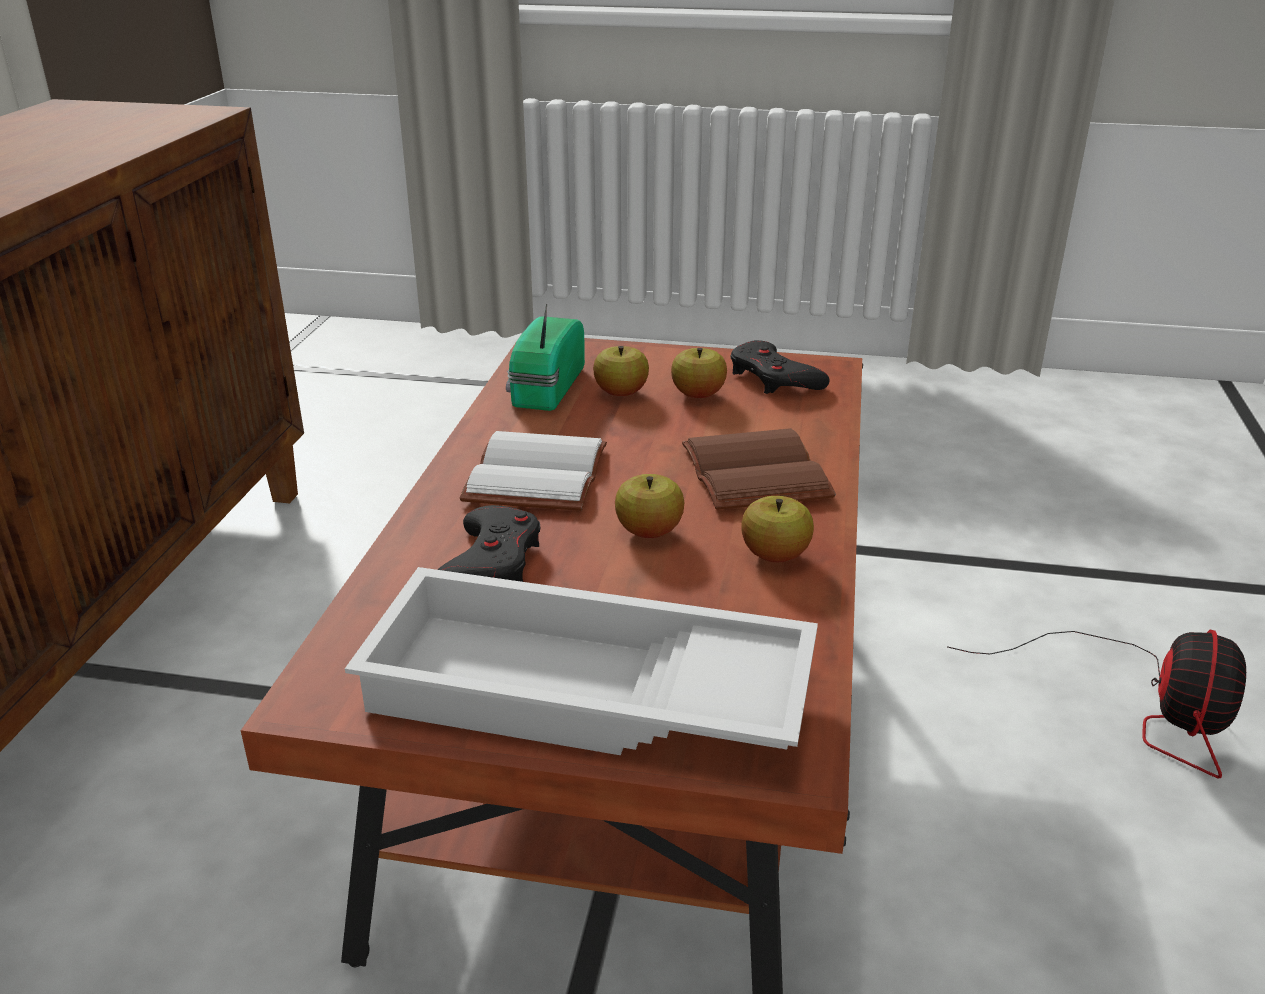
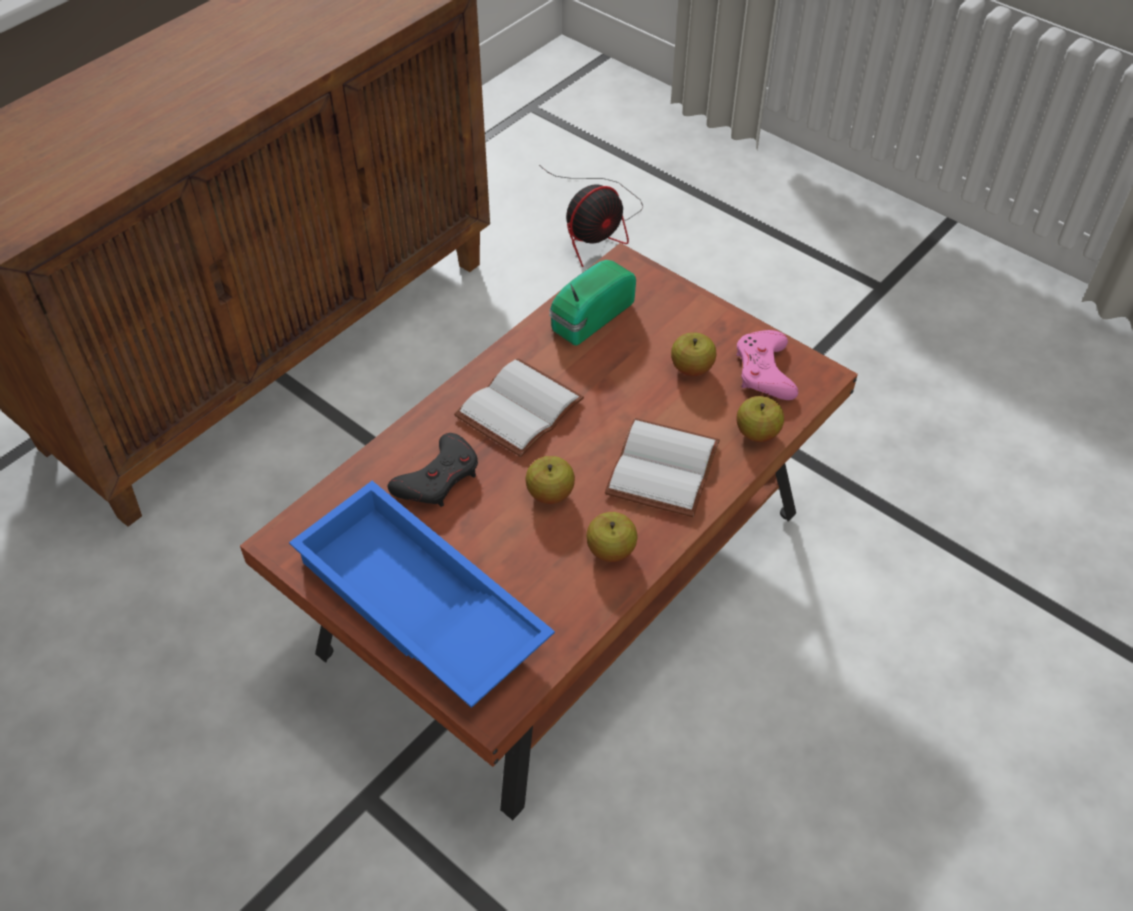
camera: 30 degrees right, 20 degrees up
(582, 696) = (416, 606): white tray -> blue tray
(621, 393) = (638, 344): apple -> apple (757, 433)
(760, 474) = (665, 471): brown book -> white book
(774, 378) = (764, 371): black game controller -> pink game controller
(1140, 707) = (953, 731): fan -> fan (596, 227)

